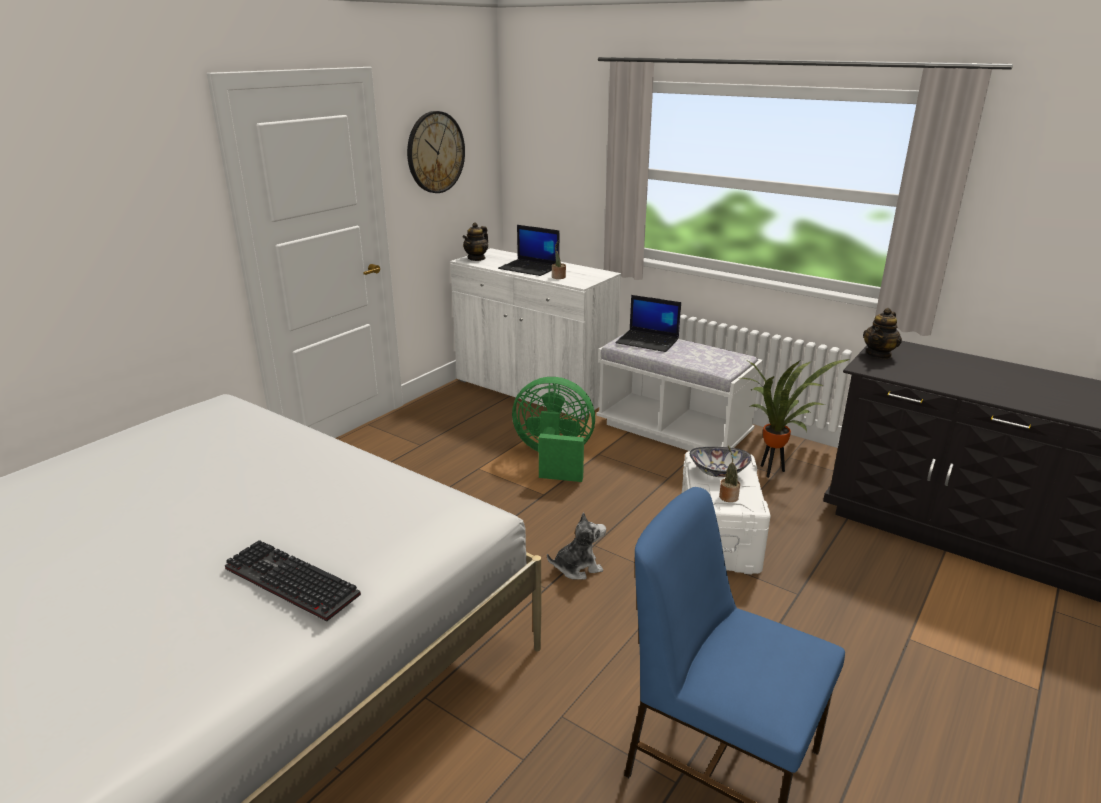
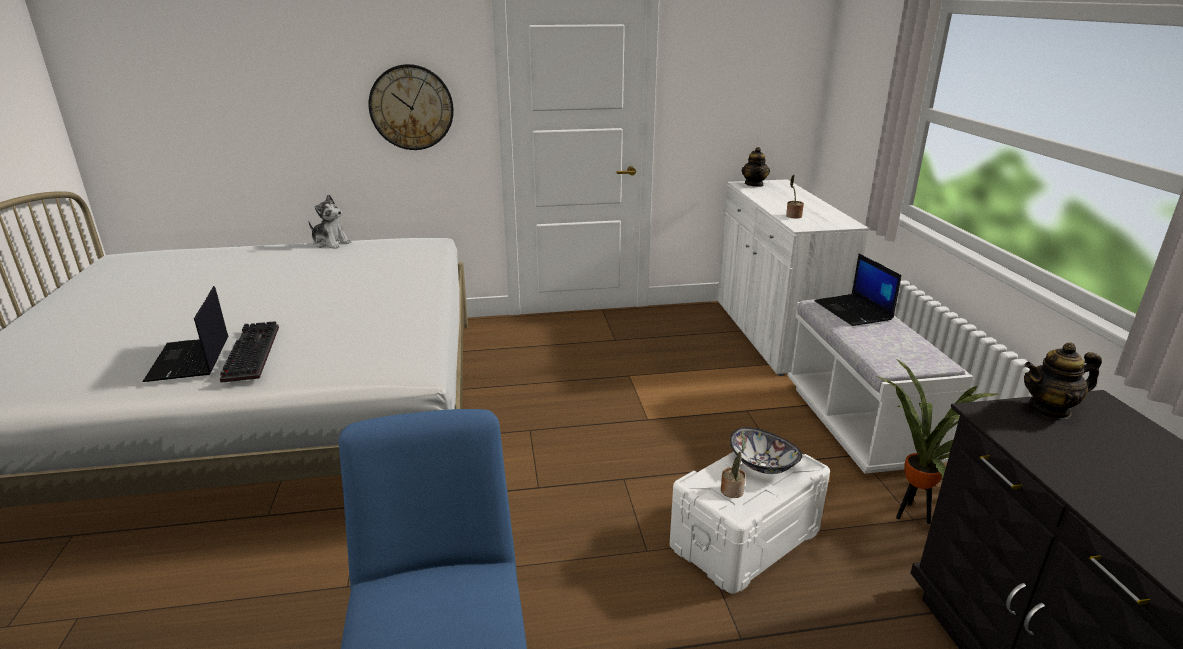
camera: 45 degrees right, 0 degrees up
(435, 152) = (729, 70): wall clock -> wall clock (411, 107)
(476, 258) = (754, 184): teapot -> teapot turned 75 degrees counterclockwise
(530, 268) = (784, 203): laptop -> laptop (190, 360)
(554, 459) = (700, 396): green fan -> none
(577, 567) = (583, 487): plush toy -> plush toy (330, 243)

